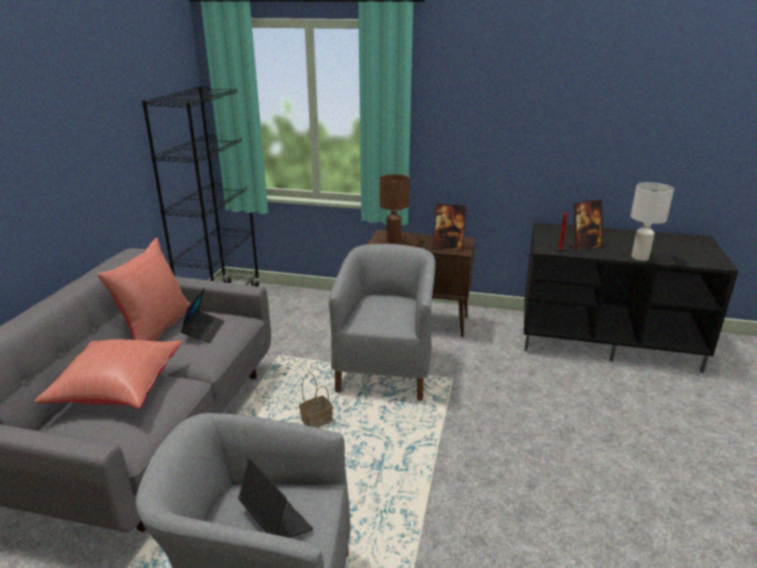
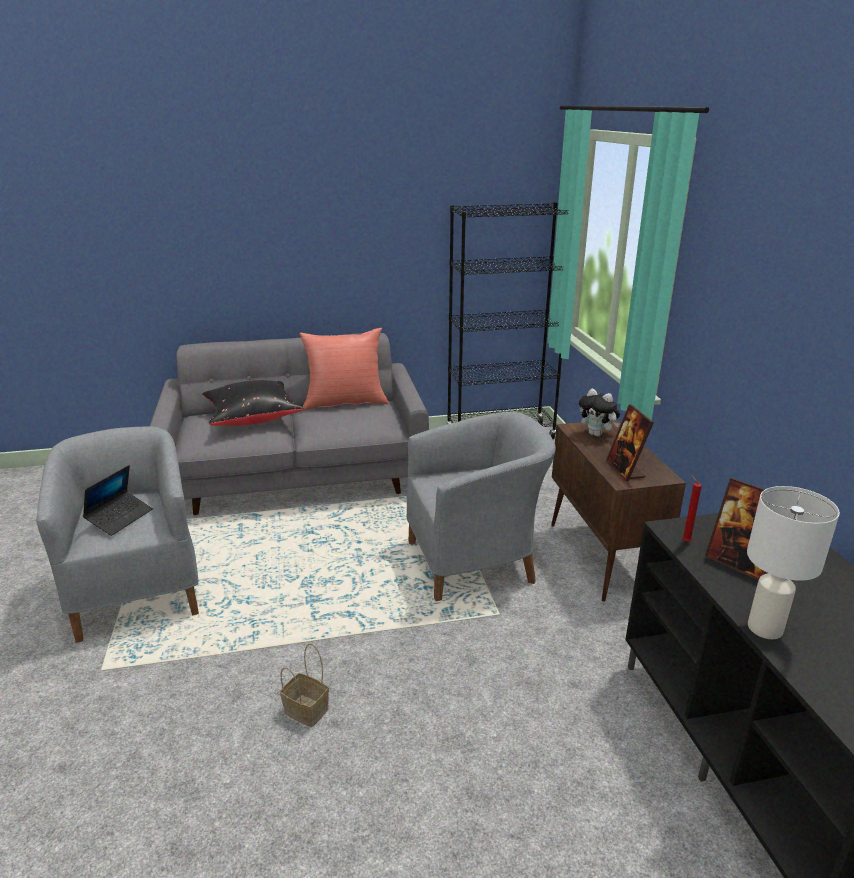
camera: 65 degrees right, 0 degrees up
(117, 389) = (252, 418): red pillow -> black pillow
(204, 331) = (354, 418): laptop -> none
(316, 422) = (356, 546): basket -> basket (304, 710)
(393, 240) = (597, 434): brown table lamp -> plush toy

